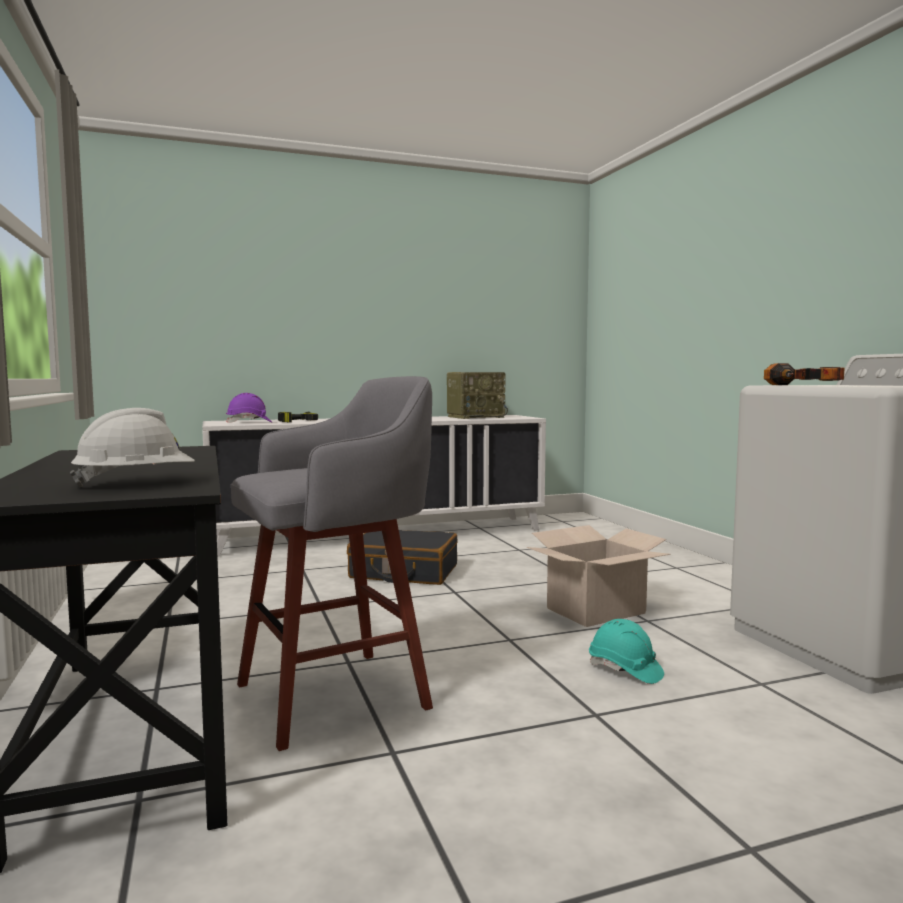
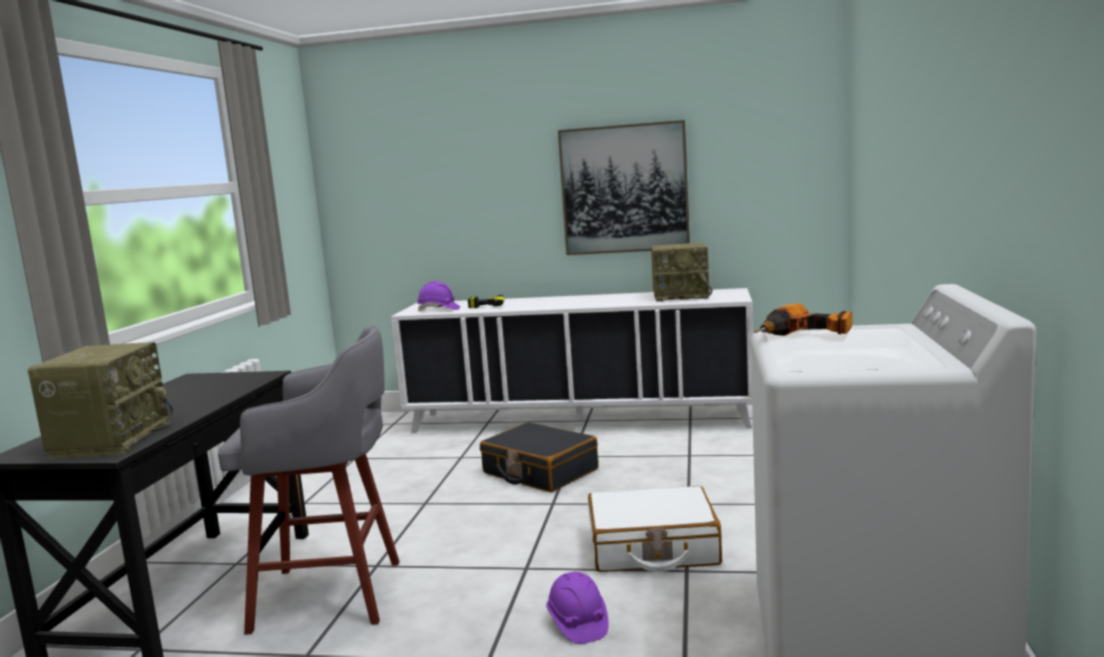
camera: 30 degrees right, 5 degrees up
(136, 483) = (110, 440): white hard hat -> radio
(418, 321) = (624, 189): none -> picture
(595, 610) = (652, 548): cardboard box -> white suitcase
(625, 670) = (577, 623): turquoise hard hat -> purple hard hat

